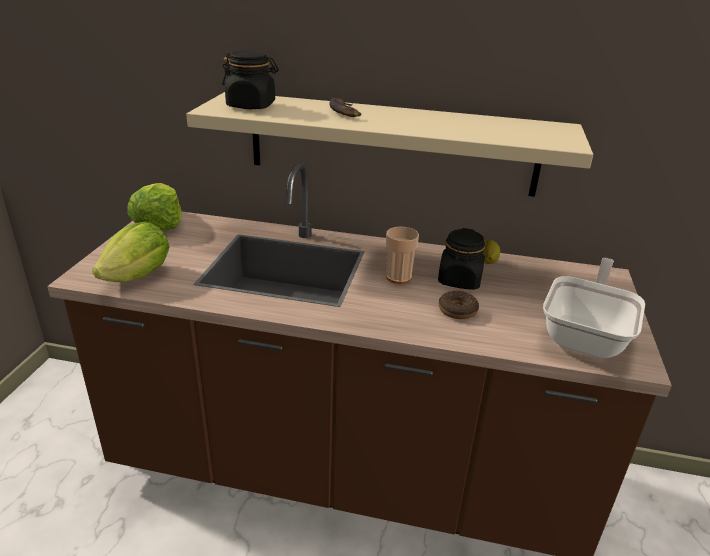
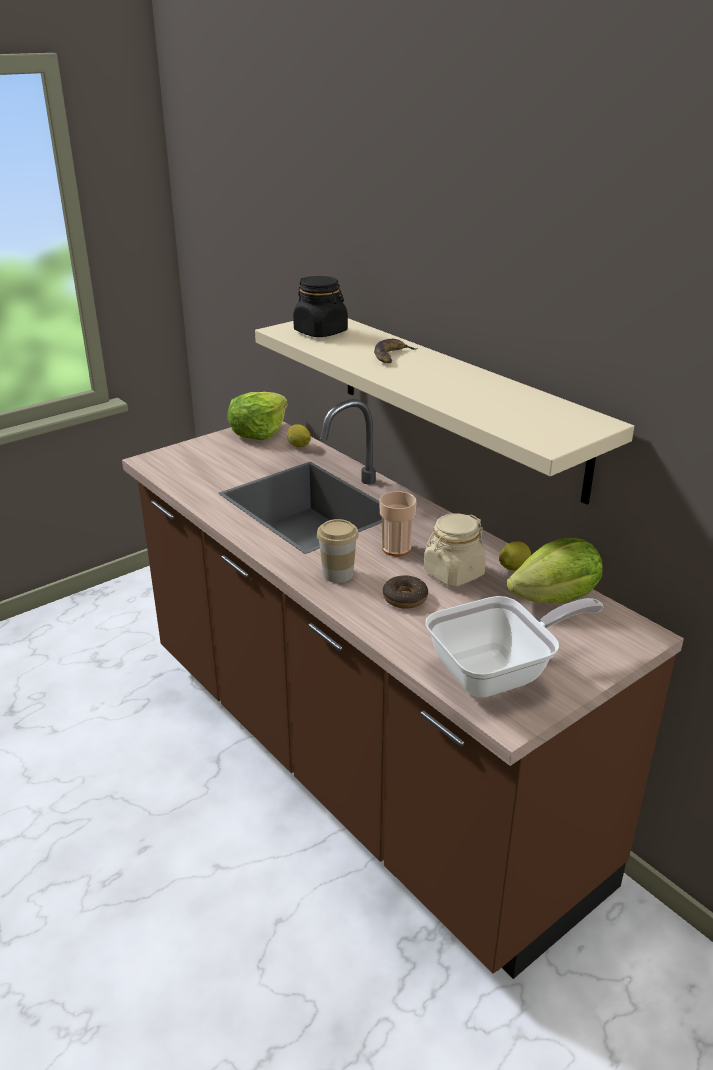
camera: 40 degrees right, 0 degrees up
(139, 276) = (188, 472): lettuce -> lettuce (556, 599)
(211, 225) = (299, 446): none -> lemon
(388, 312) = (338, 574): none -> cup
(459, 280) = (453, 573): black jar -> beige jar

